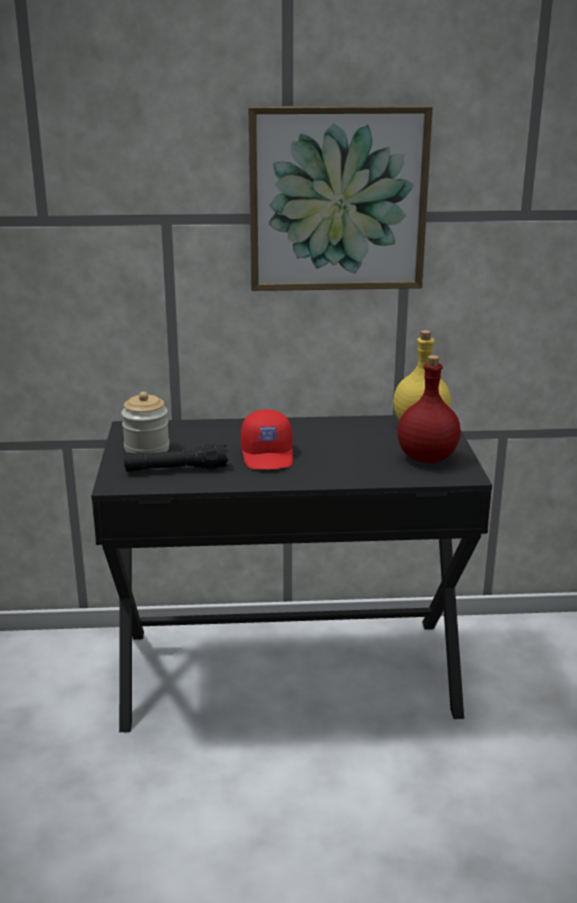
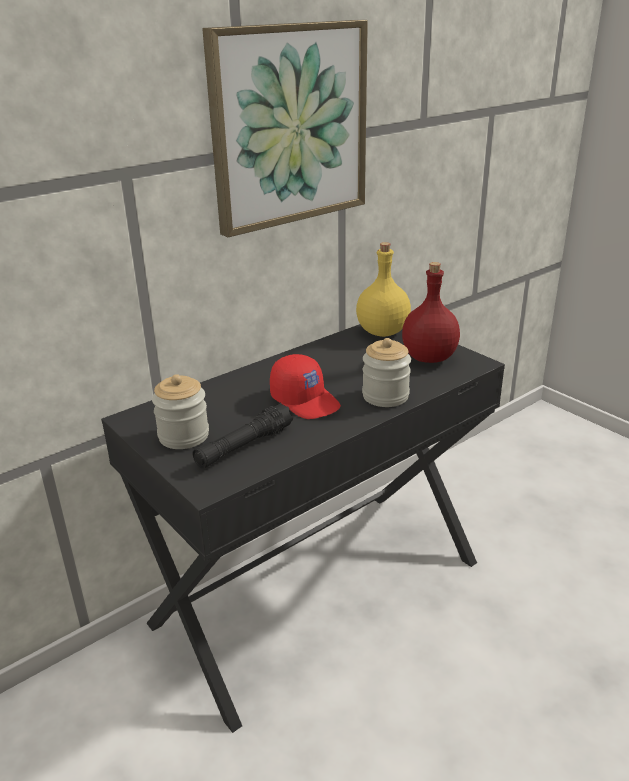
camera: 35 degrees left, 5 degrees up
(337, 473) = (385, 396): none -> jar

